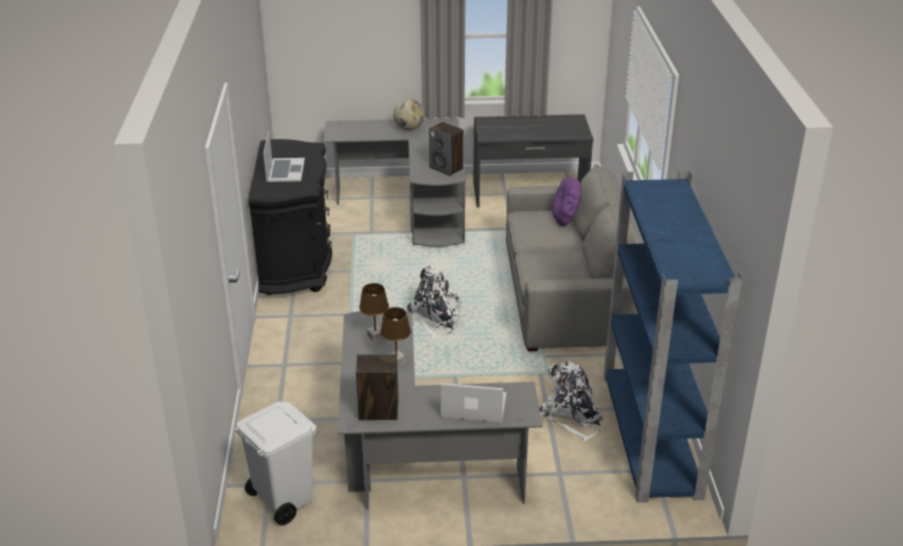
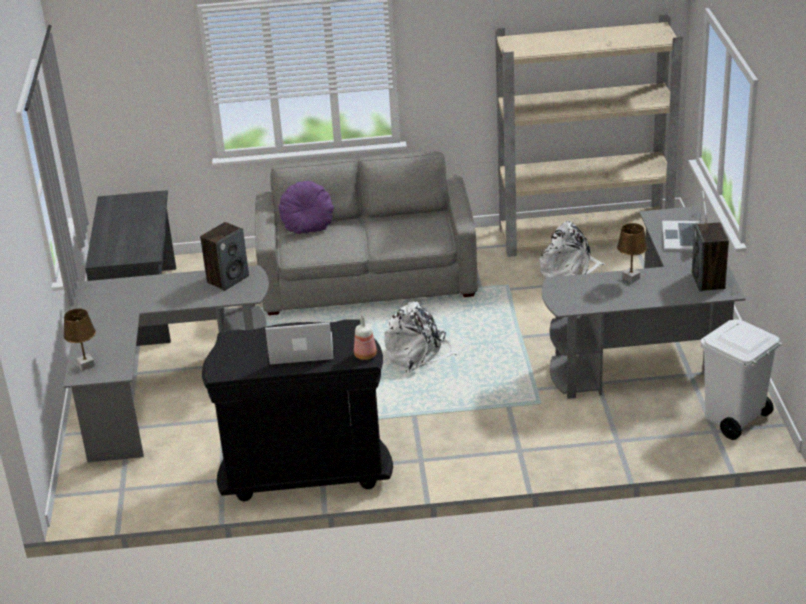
camera: 90 degrees left, 0 degrees up
(265, 194) = (365, 355): none -> bottle
(375, 336) = (592, 294): brown table lamp -> brown table lamp (86, 365)
(409, 128) = (106, 314): globe -> none
(650, 434) = (585, 235): blue bookcase -> beige bookcase

